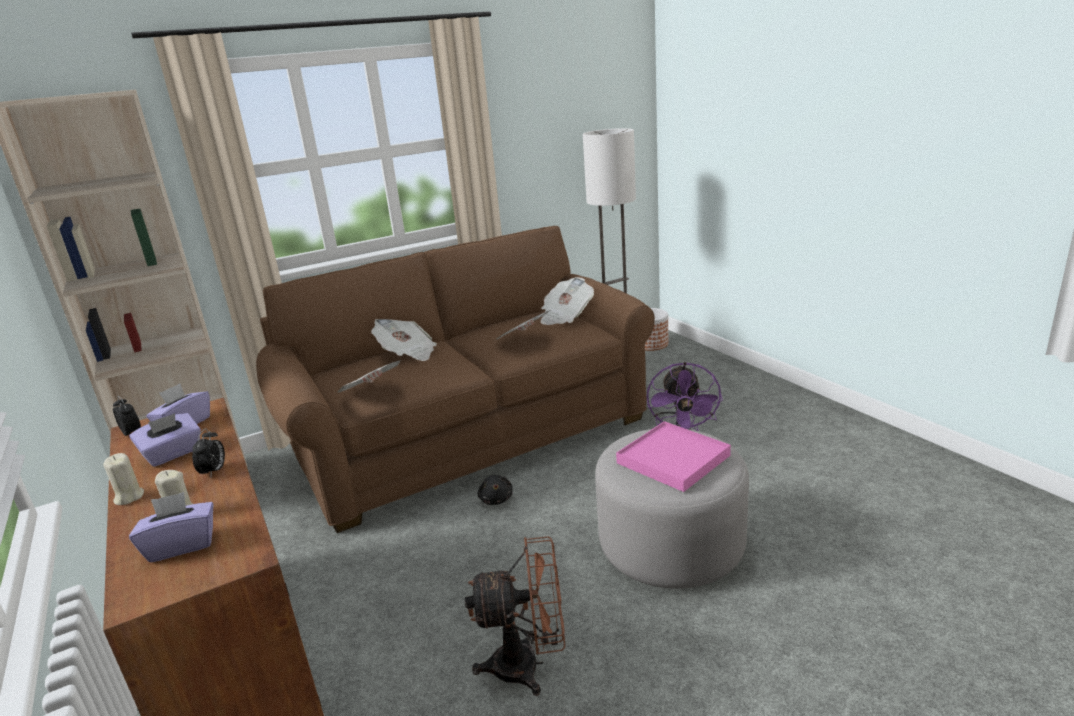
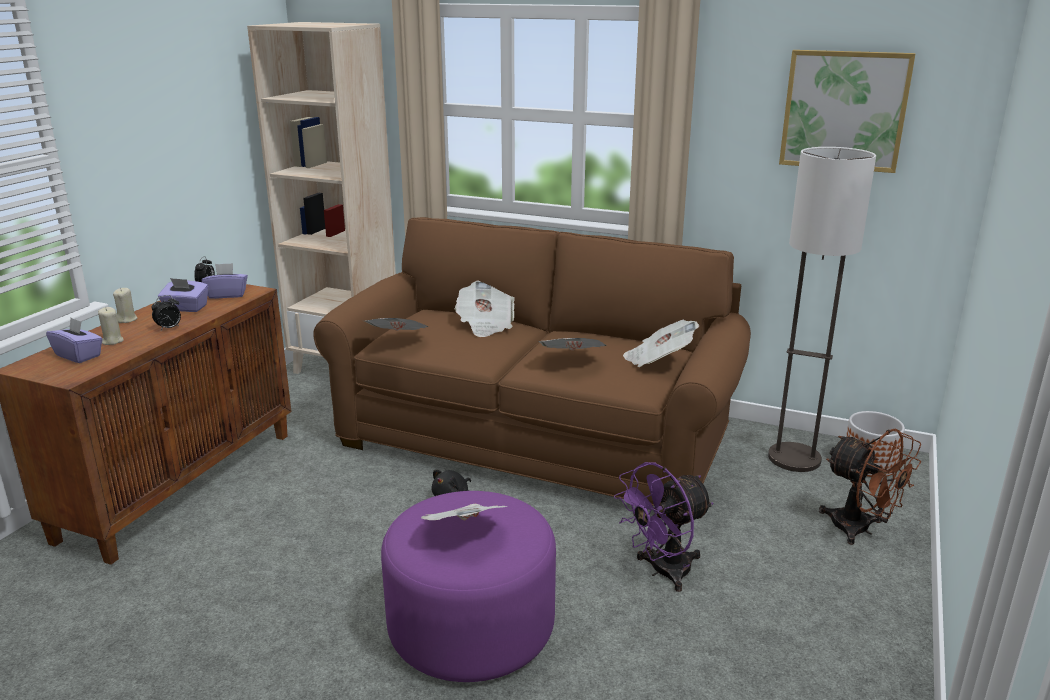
camera: 50 degrees right, 0 degrees up
(529, 665) = (253, 607): brown fan -> brown fan (860, 530)
(576, 107) = (844, 110): none -> picture
(671, 544) = (471, 628): grey ottoman -> purple ottoman
(672, 459) = (464, 531): pink tray -> newspaper

